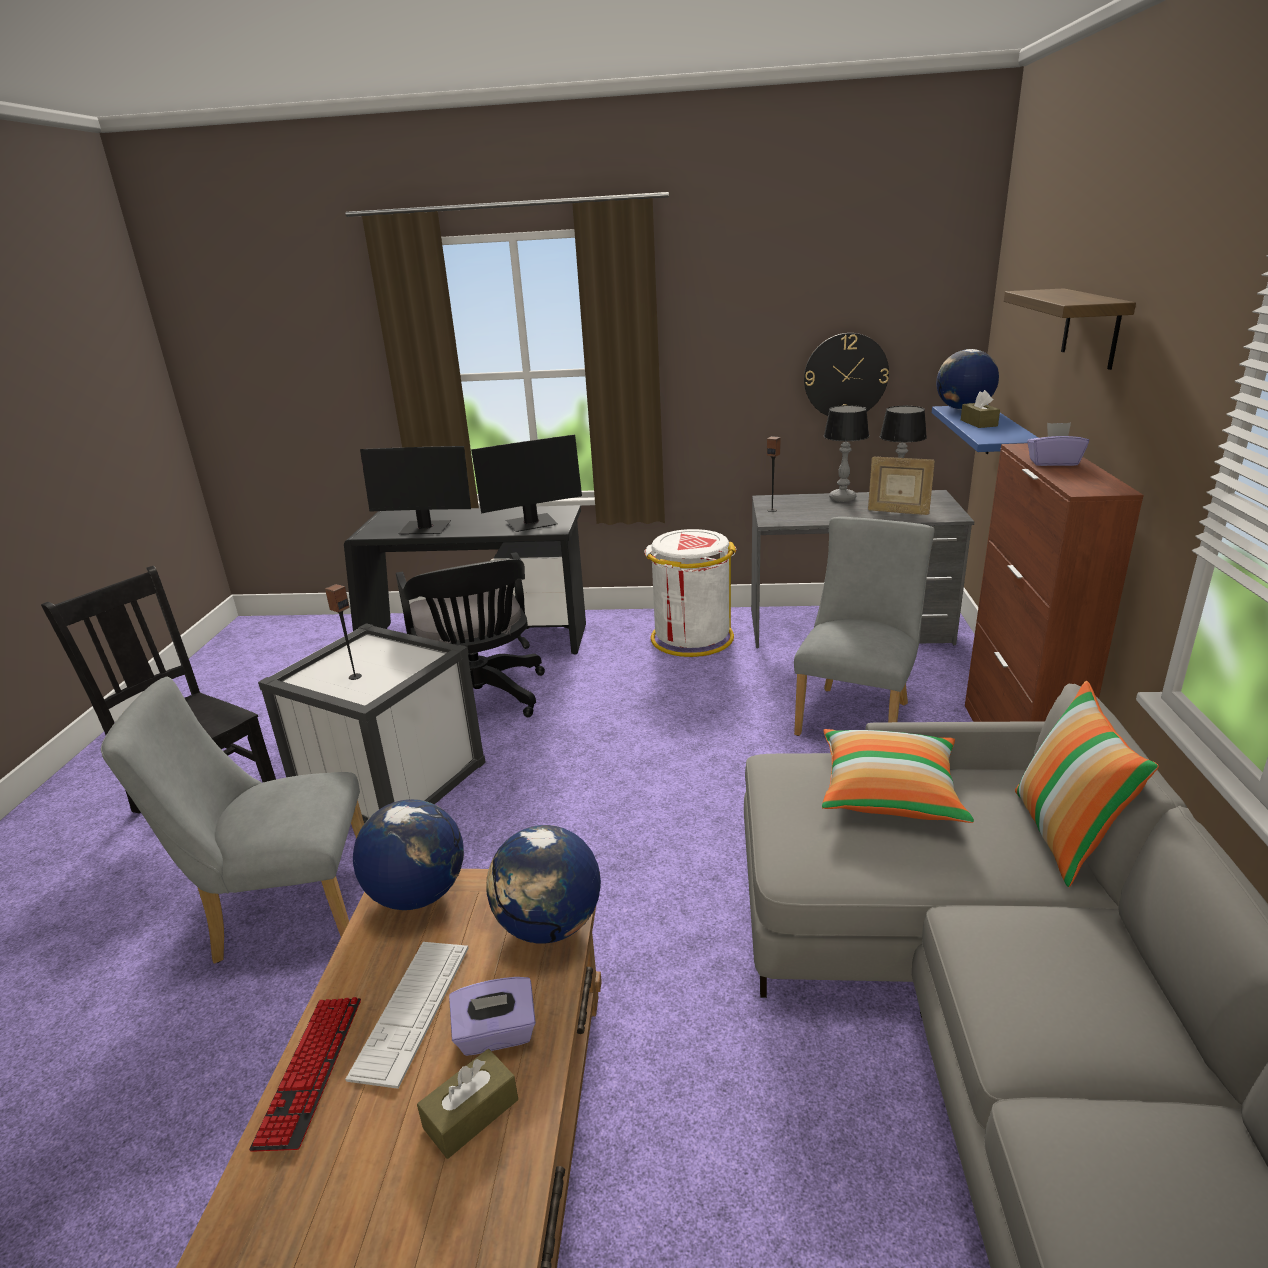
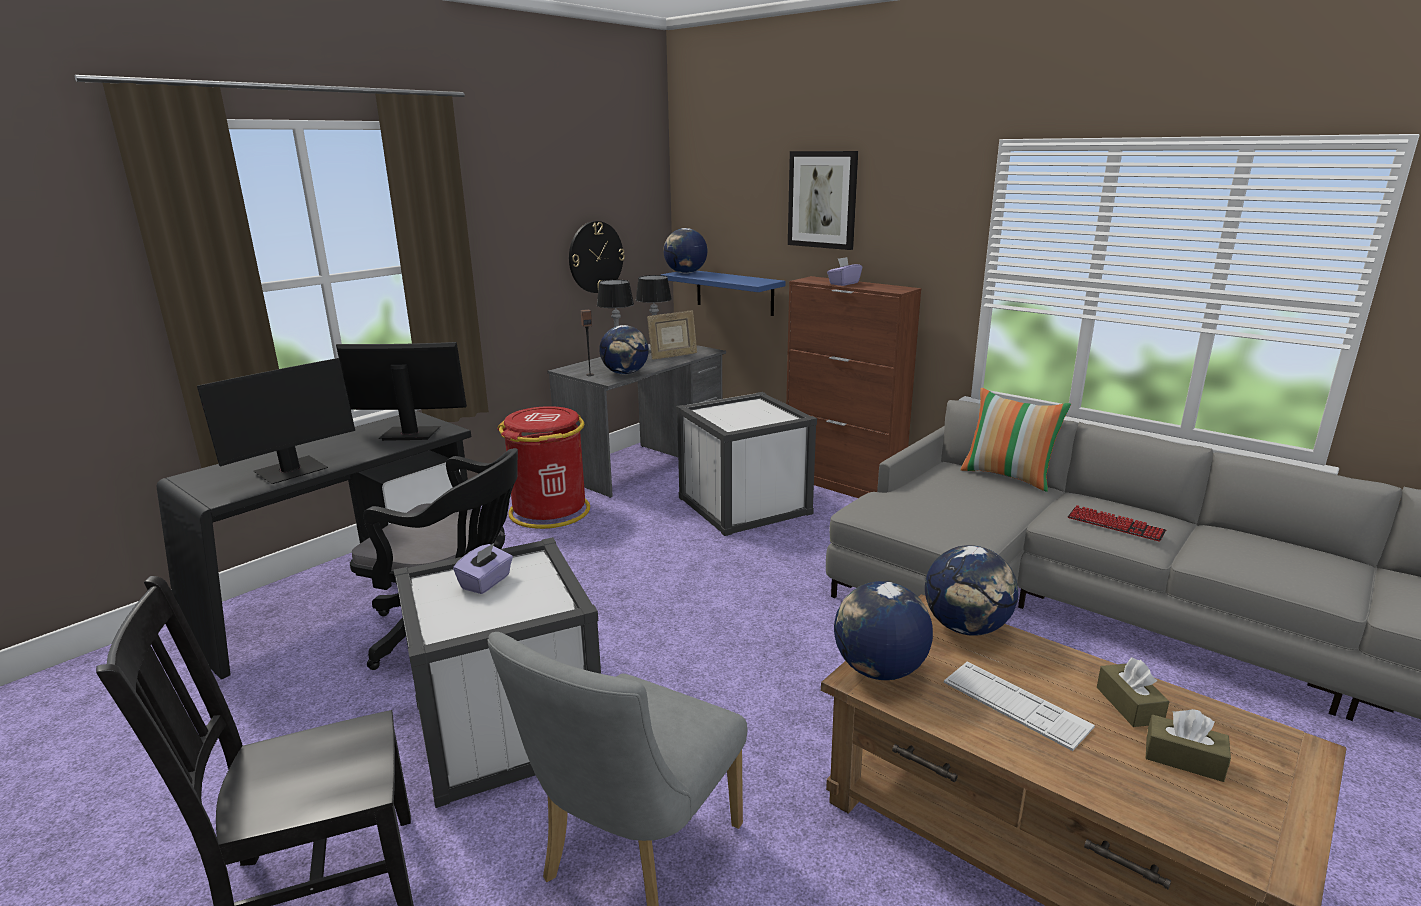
camera: 55 degrees left, 5 degrees down
(310, 1071) = (1052, 766): keyboard -> keyboard (1115, 525)
(355, 676) = (498, 604): speaker -> none
(496, 1034) = (1062, 677): purple tissue box -> purple tissue box (486, 582)
(532, 523) = (410, 434): monitor -> monitor turned 105 degrees counterclockwise
(691, 638) = (550, 511): white trash can -> red trash can
(804, 518) = (625, 373): none -> globe
(857, 715) = (744, 505): grey chair -> white storage box
(889, 793) = (928, 495): pillow -> none
(978, 423) = (721, 278): brown tissue box -> brown tissue box (1183, 759)
(1091, 327) = (822, 199): shelf -> picture

